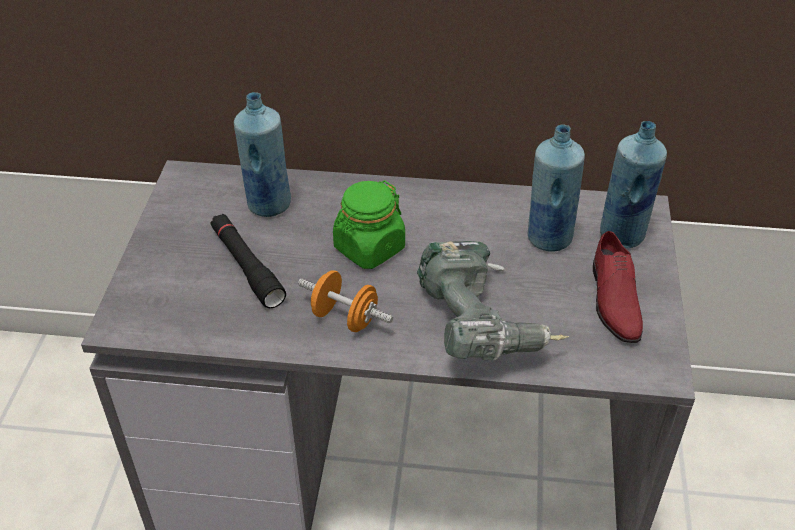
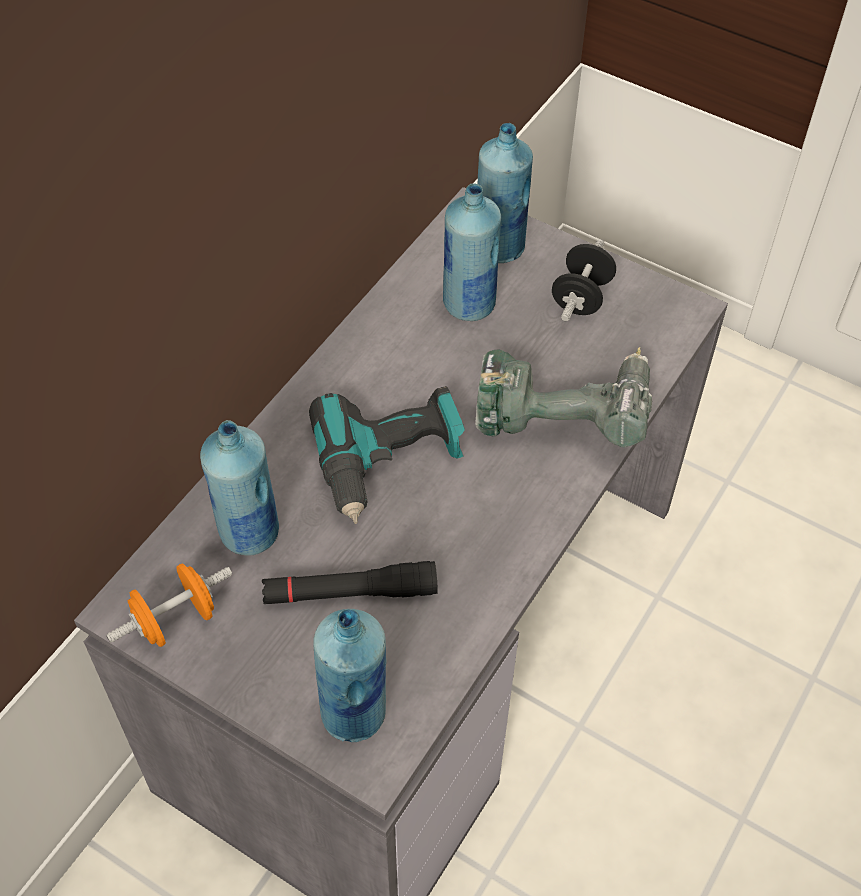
camera: 65 degrees left, 10 degrees up
(152, 302) = (354, 713): none -> blue bottle
(345, 318) = (488, 525): orange dumbbell -> orange dumbbell (175, 620)
(369, 248) = (390, 462): green jar -> power drill
(613, 299) = (581, 297): red shoe -> black dumbbell

